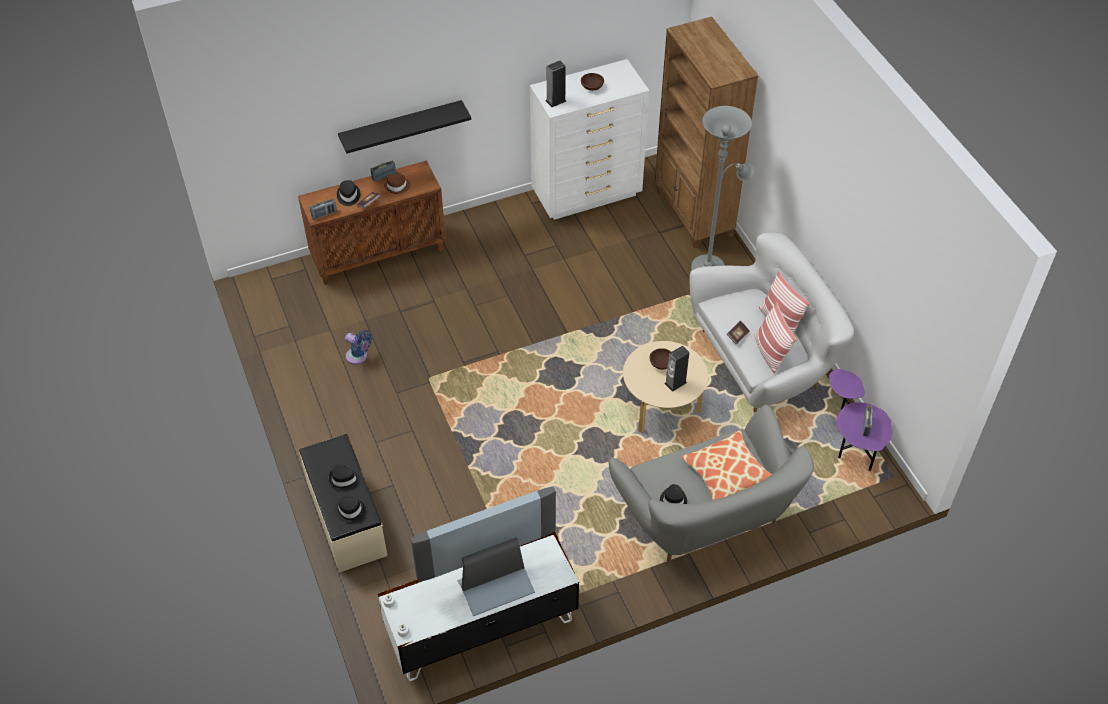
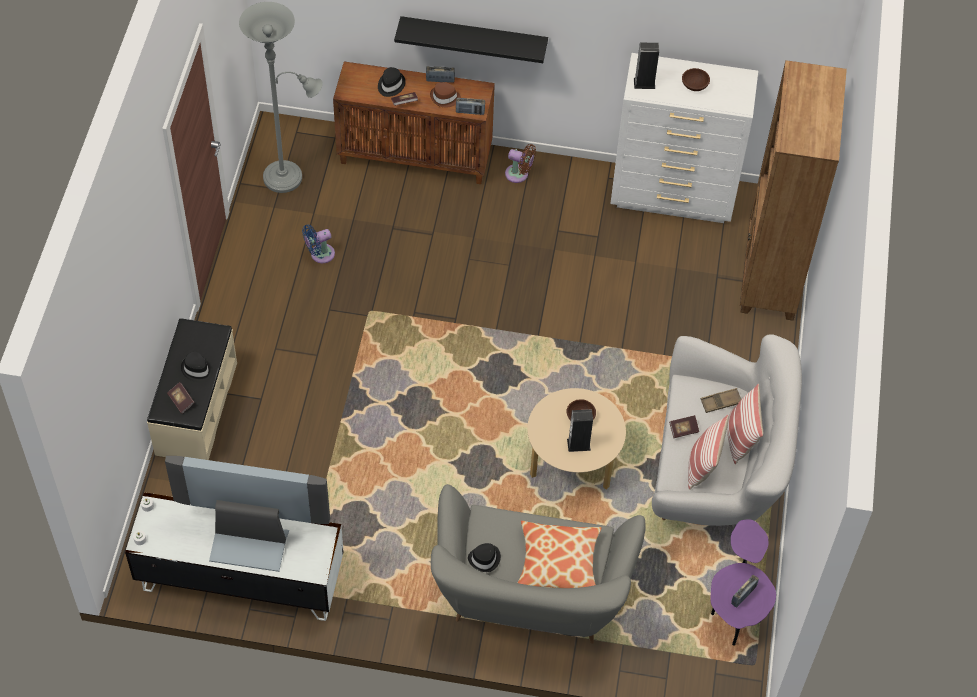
camera: 30 degrees right, 5 degrees up
(324, 214) = (354, 93): radio -> radio (470, 112)
(349, 510) = (181, 401): black hat -> book
(358, 357) = (320, 254): blue fan -> blue fan turned 90 degrees clockwise
(466, 230) = (519, 174): none -> brown fan
(711, 266) = (742, 342): grey floor lamp -> grey floor lamp (288, 177)
(747, 304) = (721, 402): none -> brown tray

